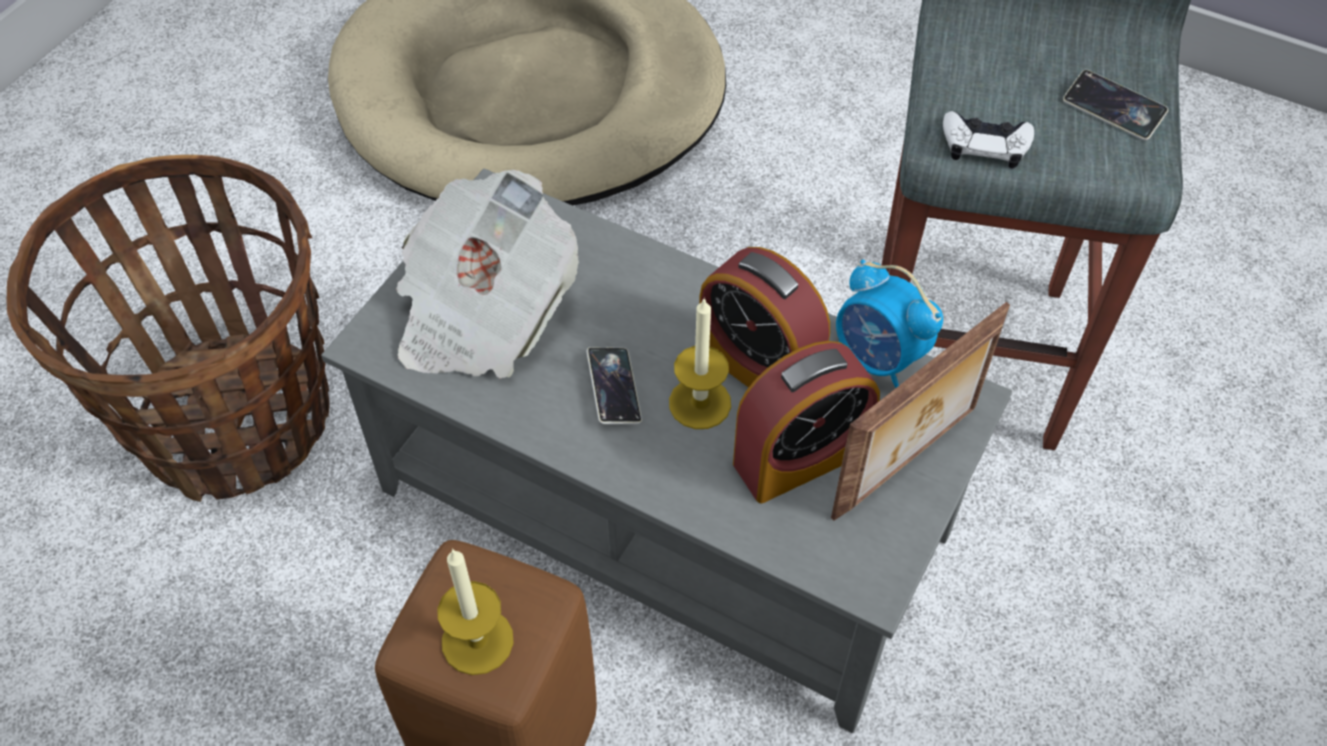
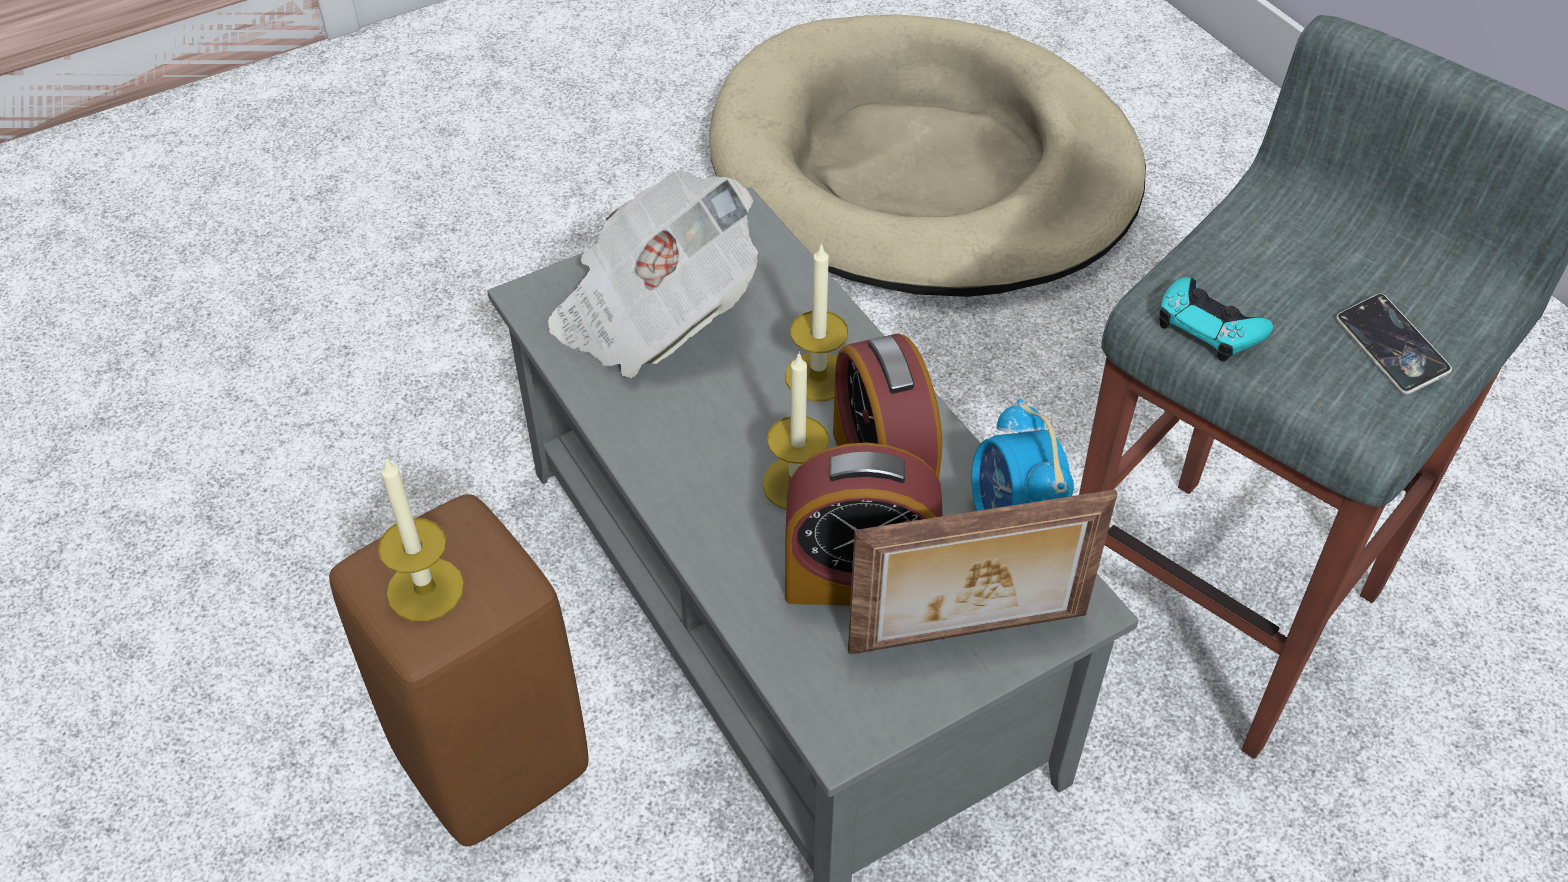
camera: 30 degrees right, 5 degrees down
(236, 421) = (453, 355): basket -> none
(614, 389) = (724, 434): phone -> none
(653, 307) = (818, 376): none -> candle
(985, 144) = (1209, 326): white game controller -> turquoise game controller

